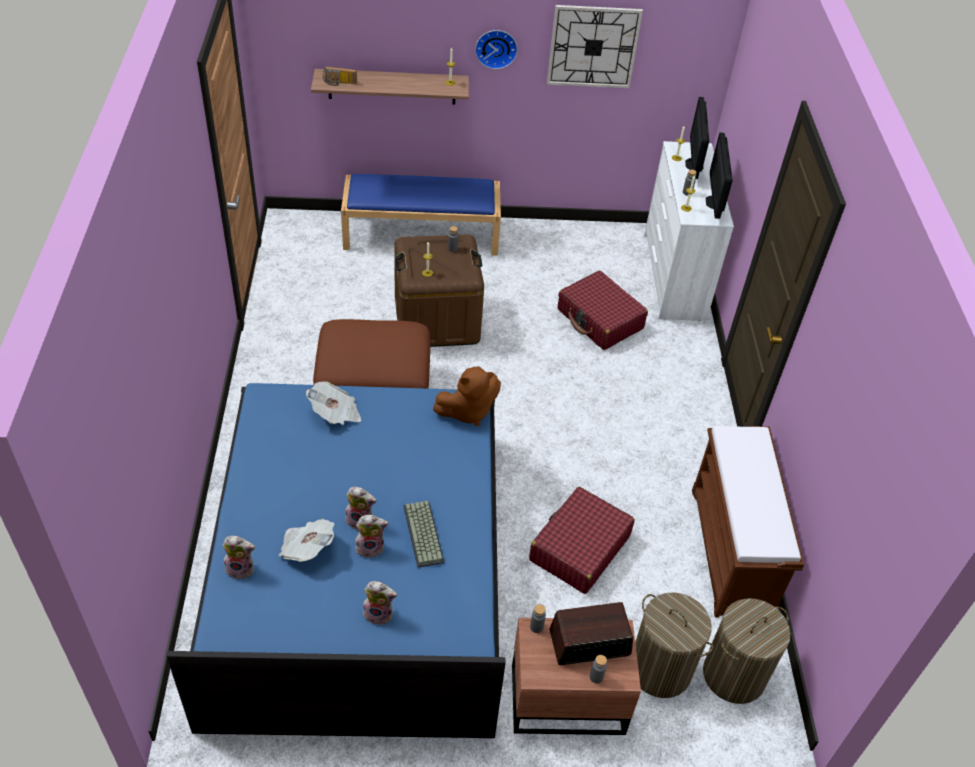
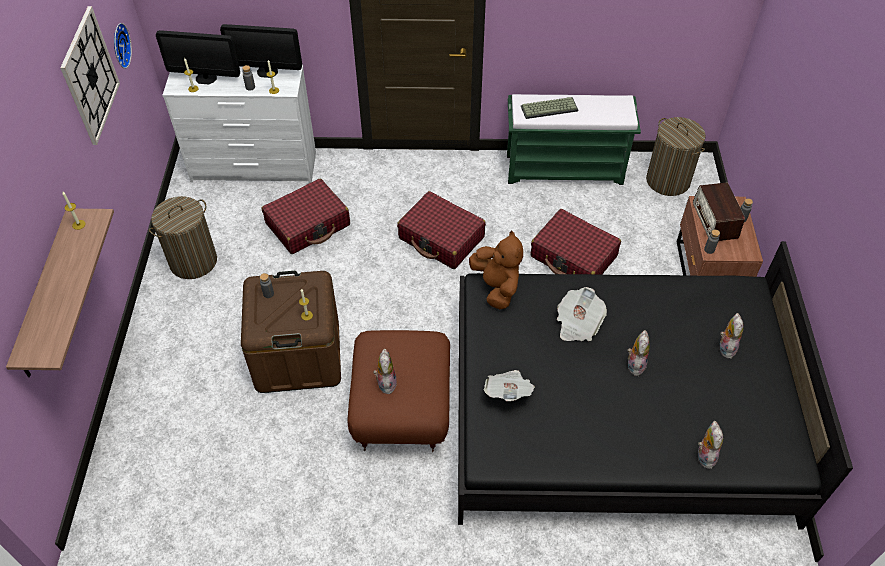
camera: 85 degrees left, 5 degrees up
(307, 548) = (671, 404): newspaper -> newspaper (577, 324)
(339, 83) = (52, 336): radio -> none
(359, 568) = (616, 411): blue bed -> black bed
(370, 547) = (662, 355): plush toy -> plush toy (385, 382)
(422, 233) = (152, 370): blue bench -> none
(424, 534) = (642, 316): keyboard -> keyboard (549, 108)
(496, 47) = (61, 158): wall clock -> wall clock (119, 45)
(594, 425) = (441, 238): none -> red suitcase
(660, 669) = (672, 218): laundry basket -> laundry basket (193, 261)
(731, 552) = (565, 169): brown bench -> green bench

